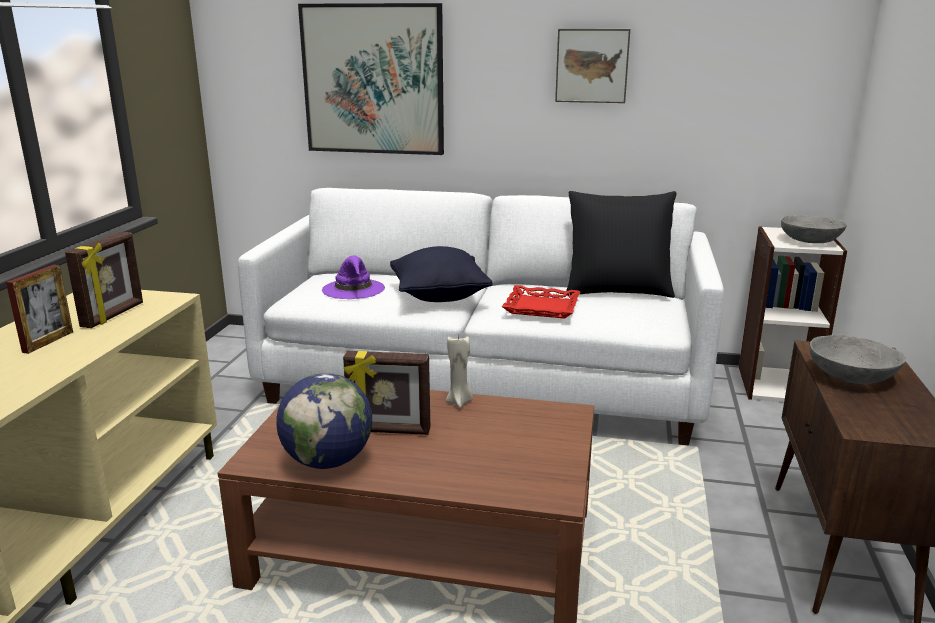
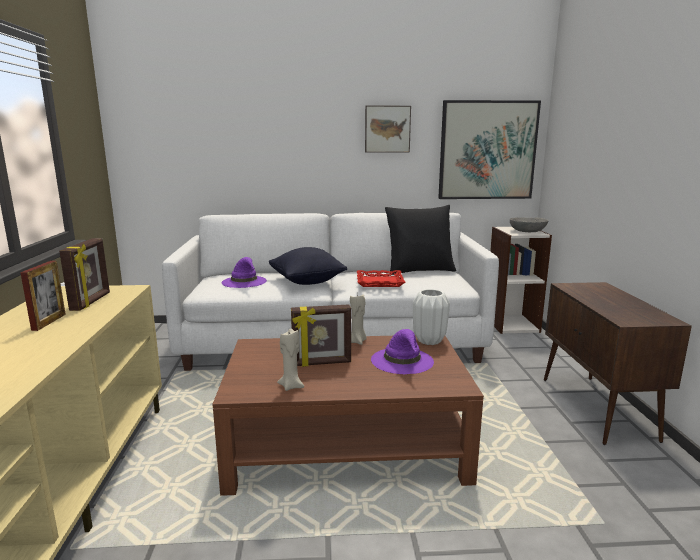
camera: 15 degrees left, 5 degrees down
(328, 461) = (291, 386): globe -> beige candle
(373, 80) = (239, 140): picture -> picture (487, 150)
(502, 442) = (402, 361): none -> purple hat
(563, 413) = (429, 340): none -> white vase
(851, 376) = (596, 297): grey bowl -> none

